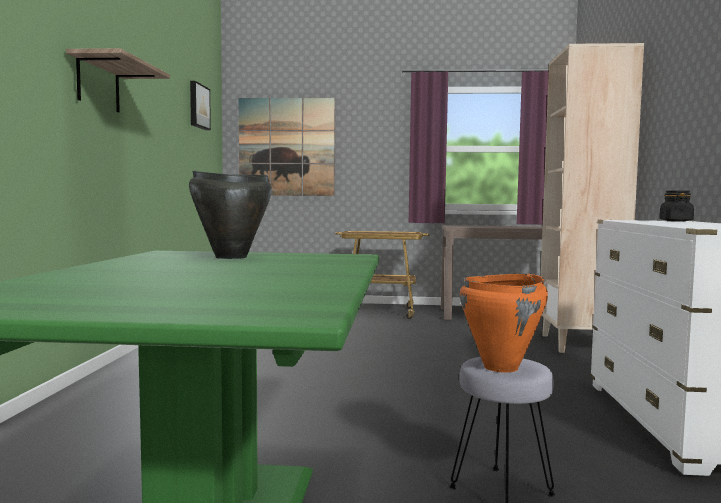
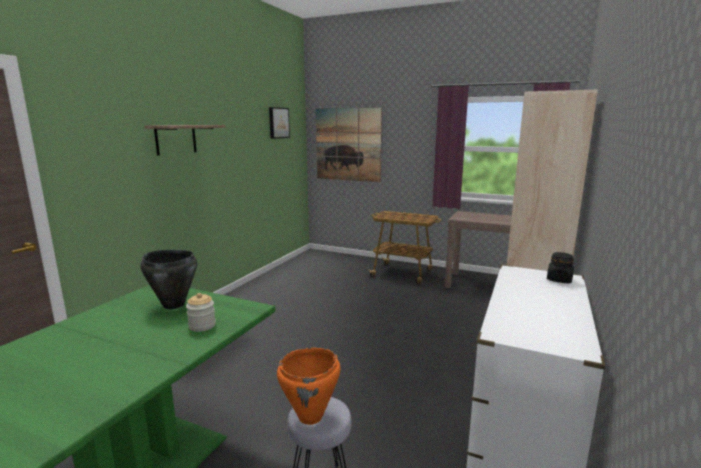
camera: 20 degrees right, 10 degrees up
(315, 262) = (202, 326): none -> jar

